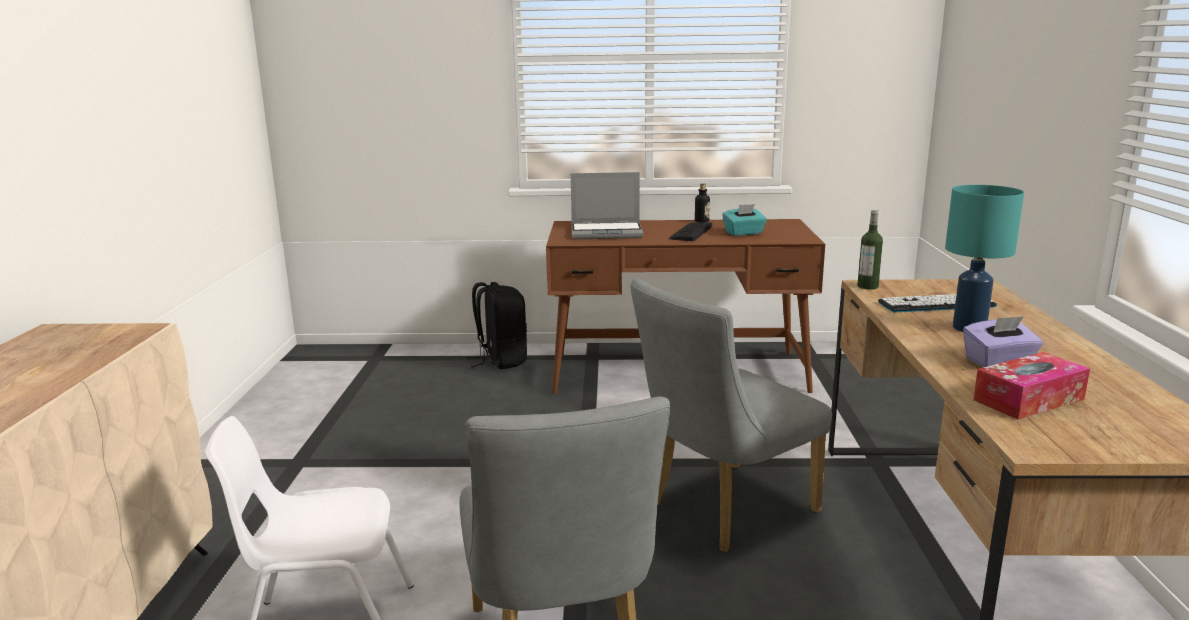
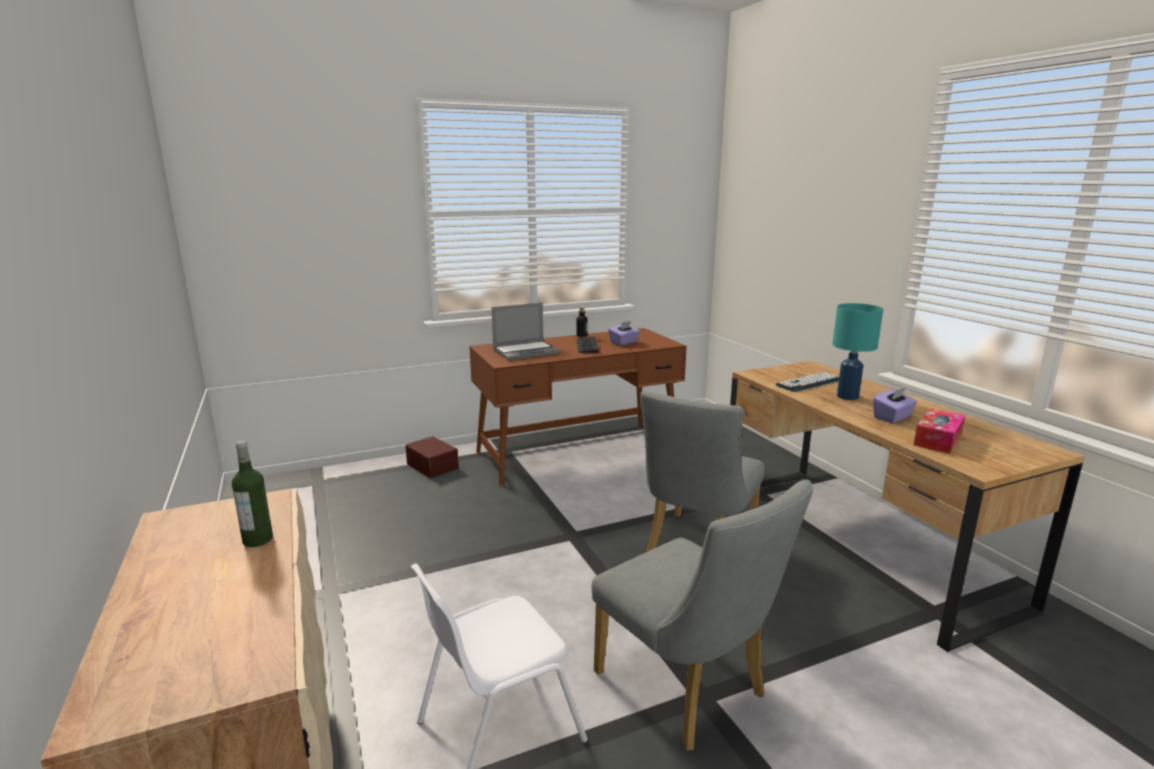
camera: 25 degrees left, 0 degrees up
(501, 360) = (433, 465): black backpack -> brown storage box
(744, 233) = (624, 343): turquoise tissue box -> purple tissue box
(867, 286) = (754, 375): bottle -> bottle (258, 540)

